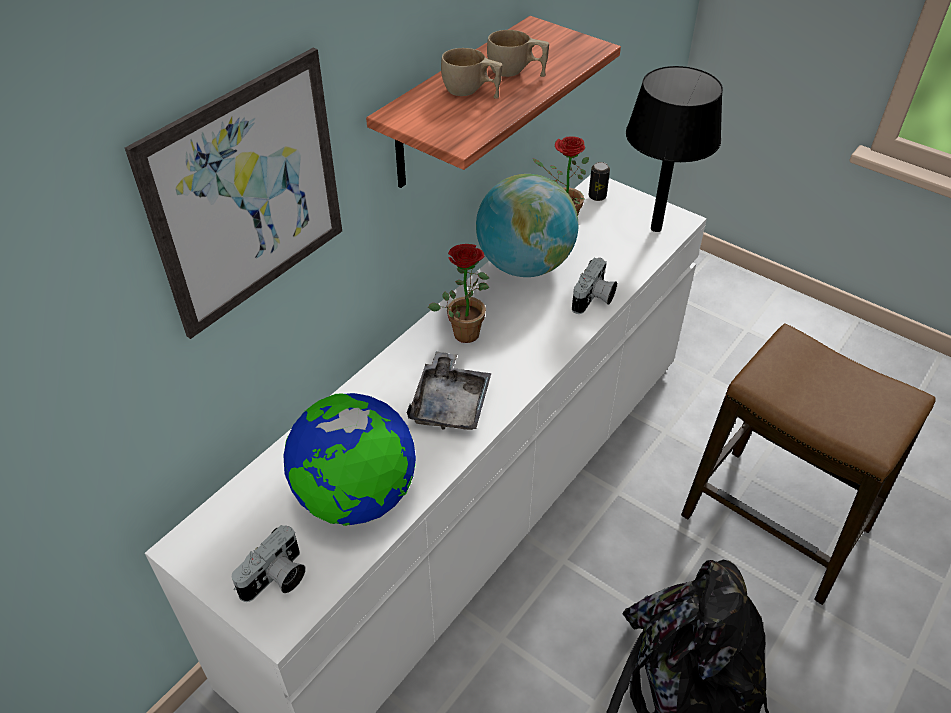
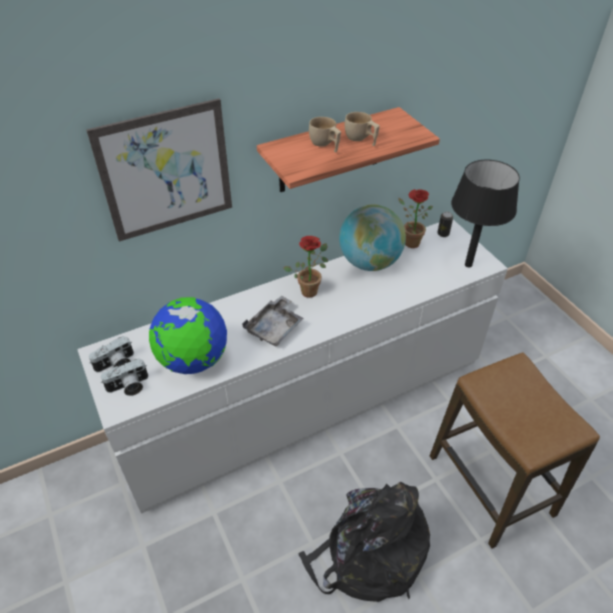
camera: 25 degrees right, 0 degrees up
(594, 299) = (398, 296): camera -> camera (116, 365)

